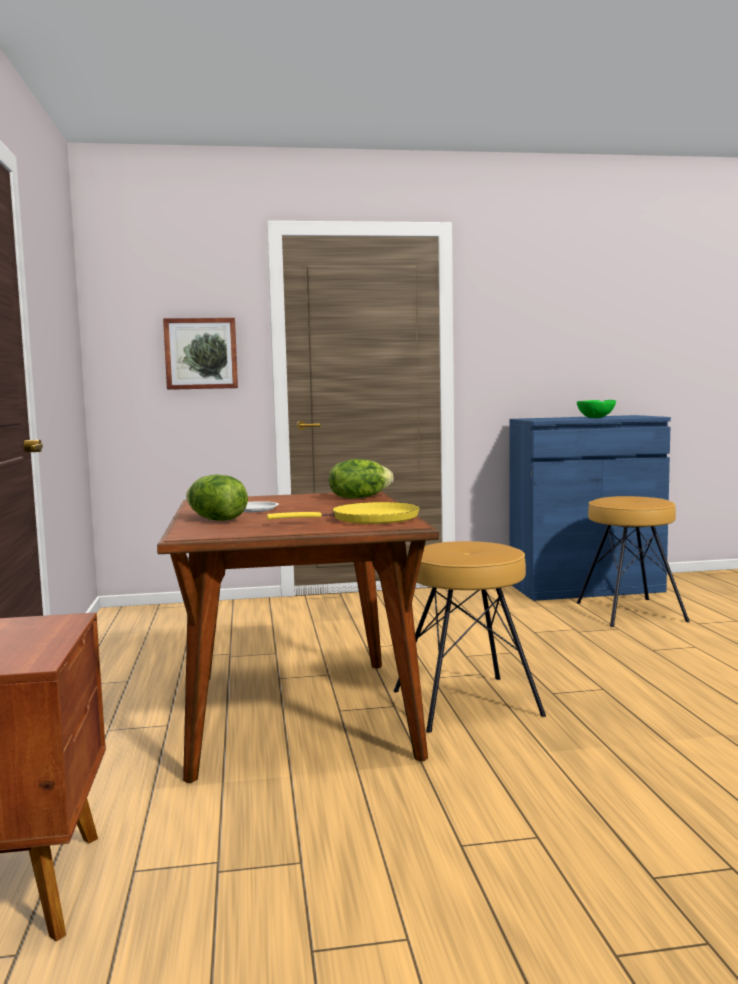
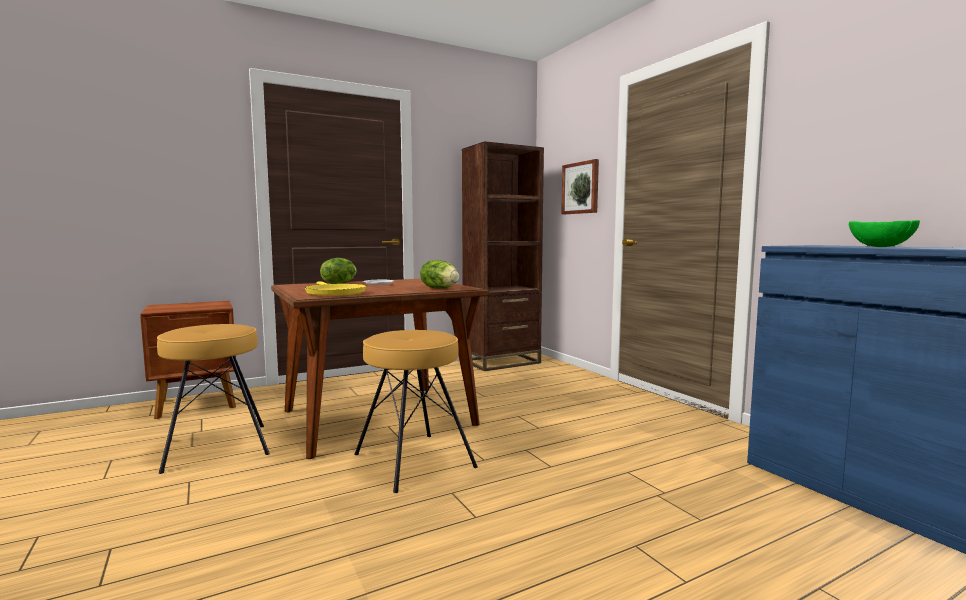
camera: 70 degrees right, 0 degrees up
(129, 628) = (501, 362): none -> brown bookcase
(629, 612) = (792, 526): brown stool -> brown stool (216, 447)

